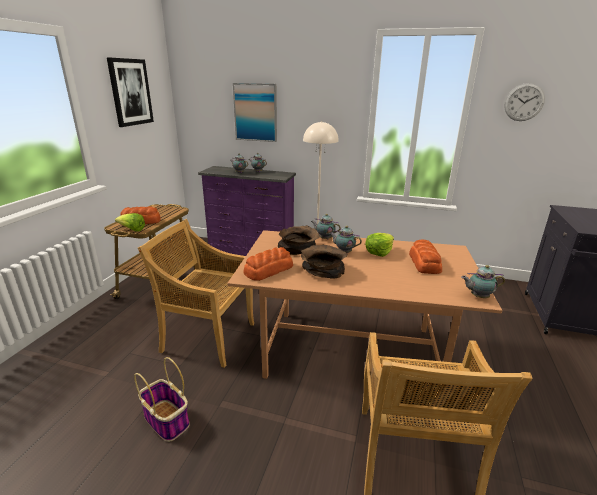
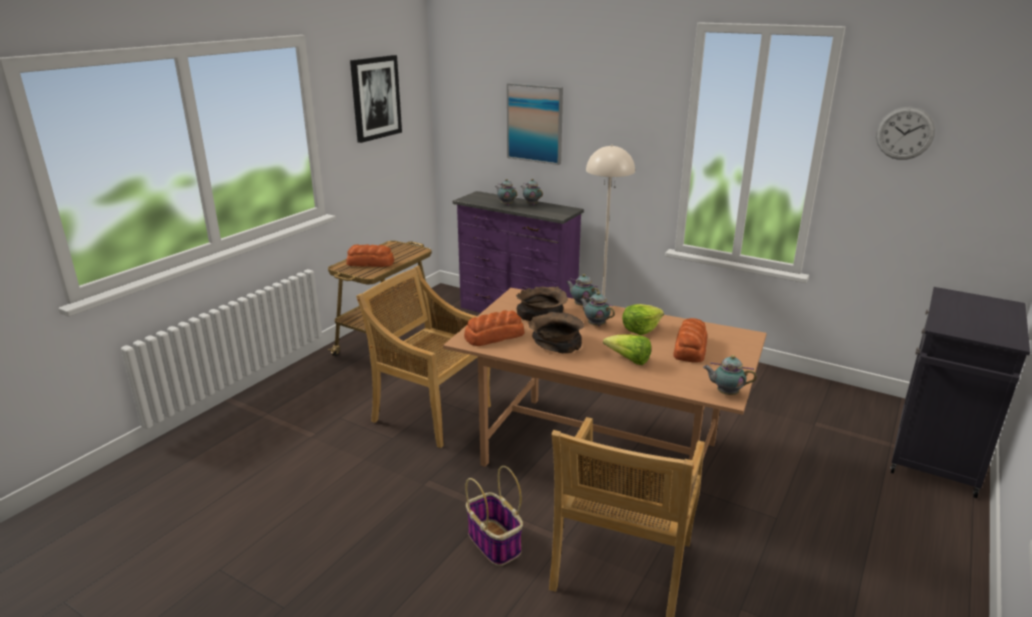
camera: 15 degrees right, 0 degrees up
(132, 230) = (358, 273): lettuce -> lettuce (629, 360)
(167, 420) = (366, 488): basket -> basket (495, 543)

